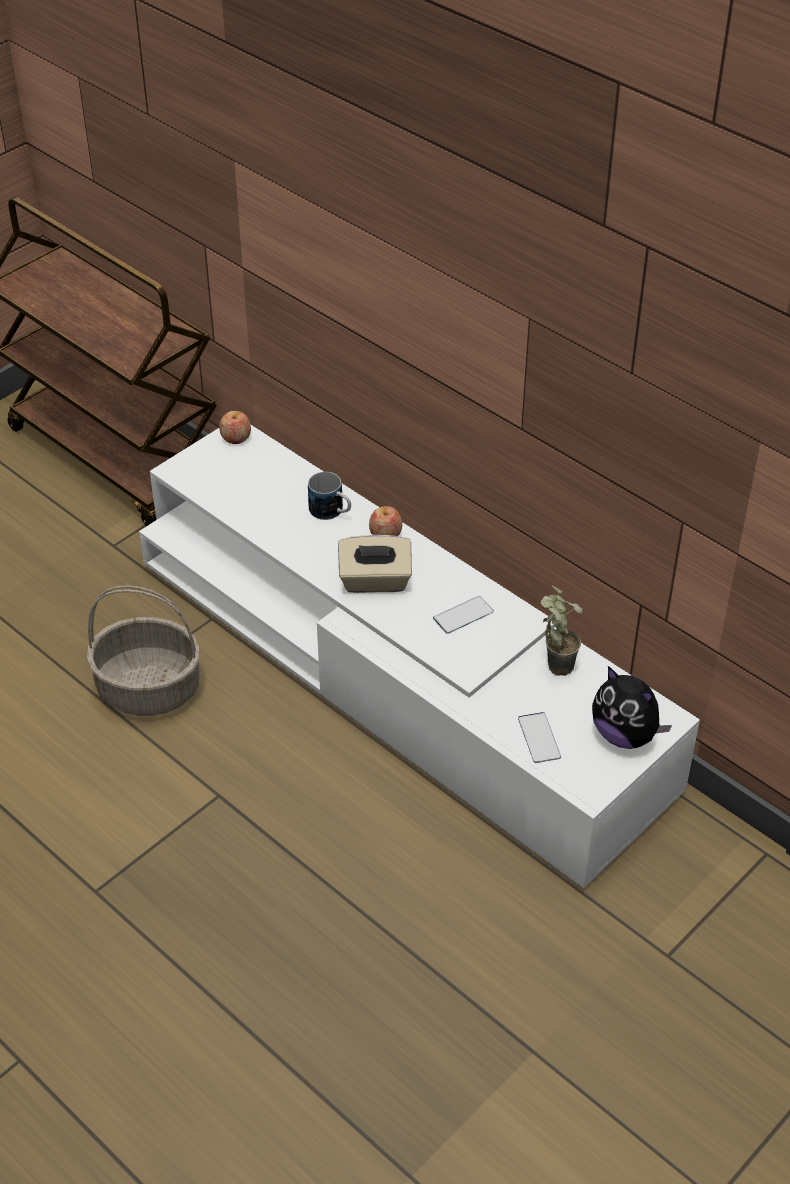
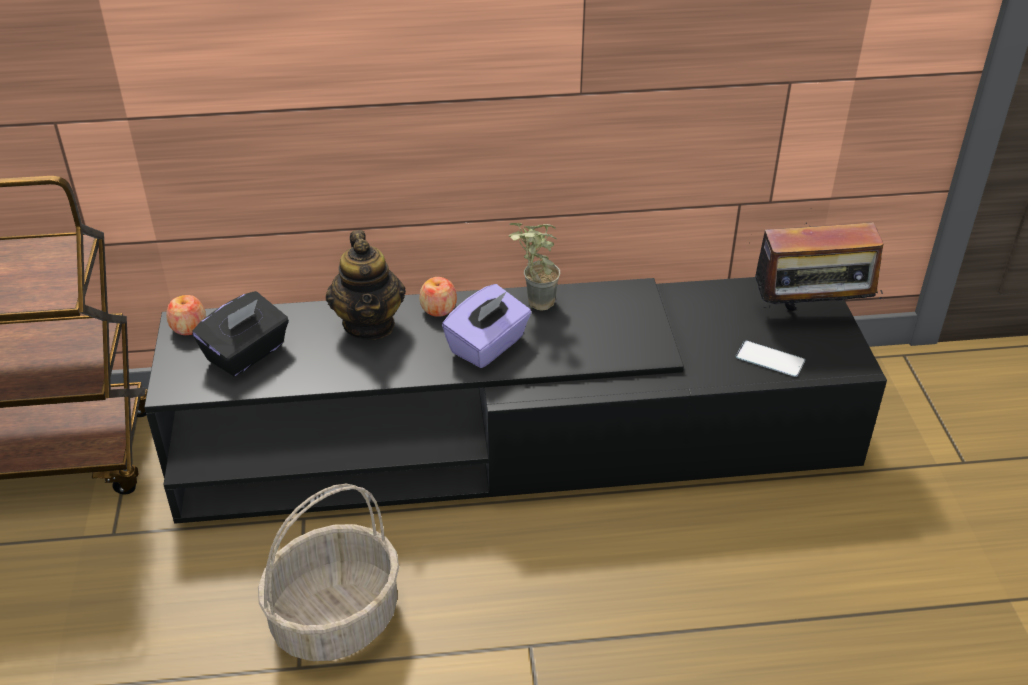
camera: 50 degrees left, 5 degrees down
(241, 478) = (247, 353): none -> black tissue box
(331, 512) = (369, 324): mug -> teapot
(375, 581) = (488, 346): beige tissue box -> purple tissue box
(395, 672) = (514, 438): white tv stand -> black tv stand
(463, 615) = (590, 320): phone -> none
(554, 663) = (693, 306): potted plant -> potted plant (532, 303)
(625, 735) = (811, 314): plush toy -> radio

